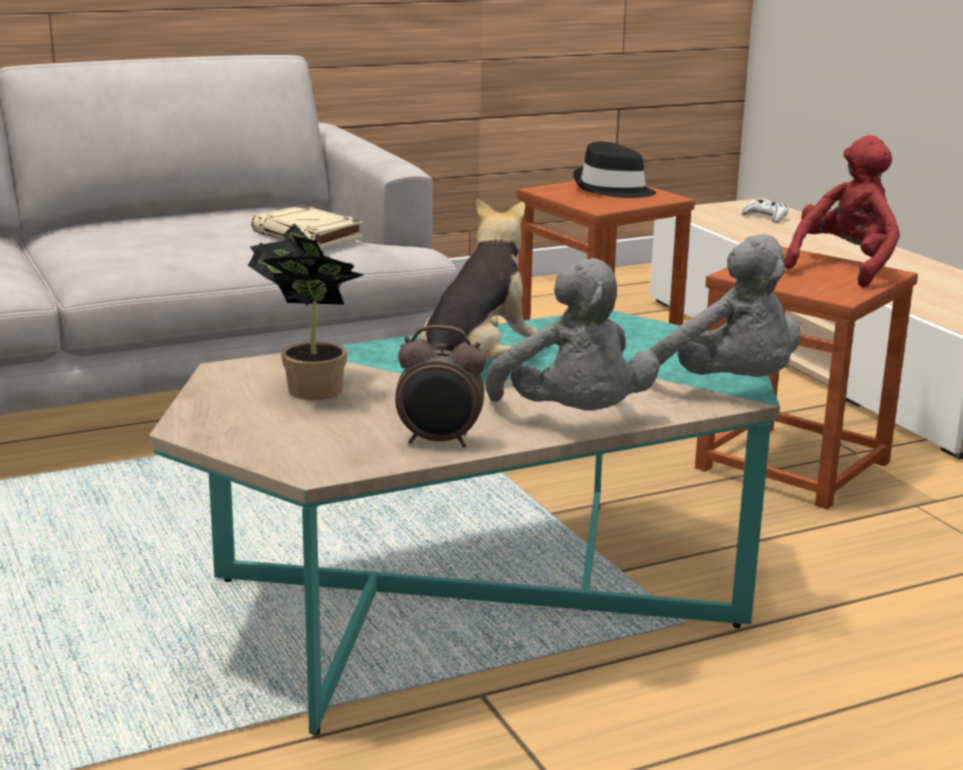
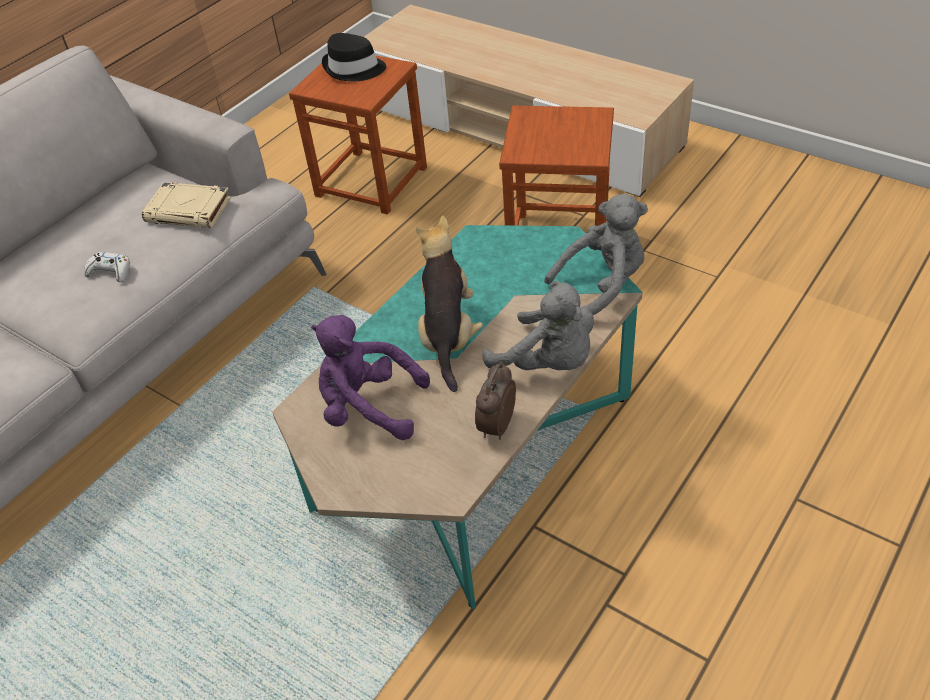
camera: 25 degrees left, 25 degrees up
(308, 388) = (368, 407): potted plant -> purple plush toy
(439, 442) = (496, 426): alarm clock -> alarm clock turned 135 degrees clockwise
(727, 387) = (602, 286): grey plush toy -> grey plush toy turned 45 degrees counterclockwise
(765, 217) = (430, 30): white game controller -> white game controller (110, 272)
(844, 267) = (570, 118): red plush toy -> none

